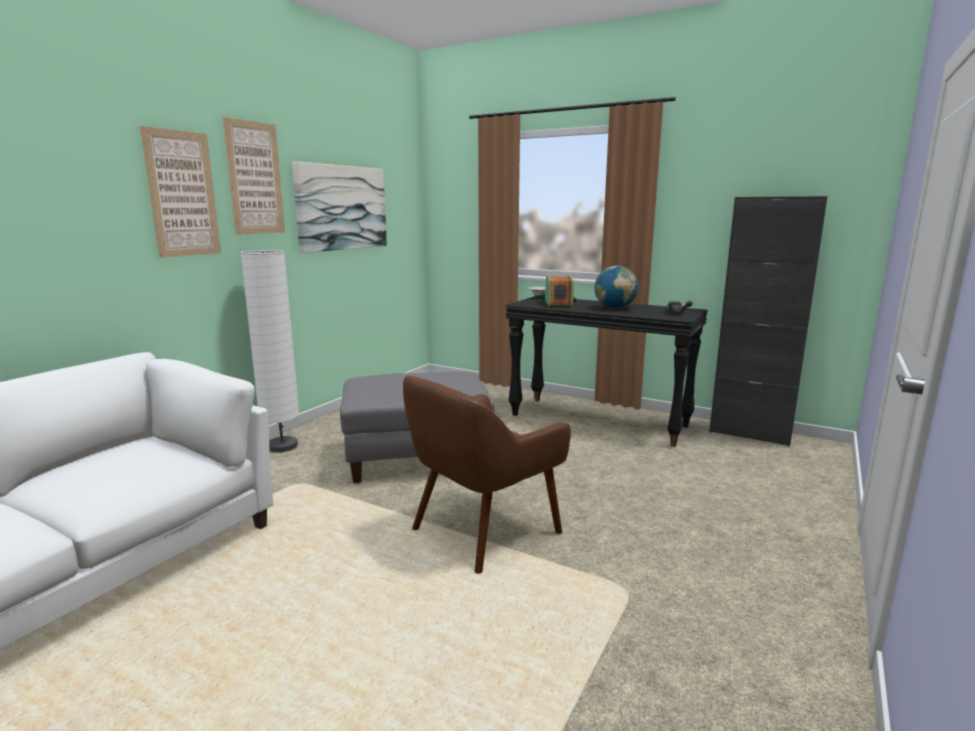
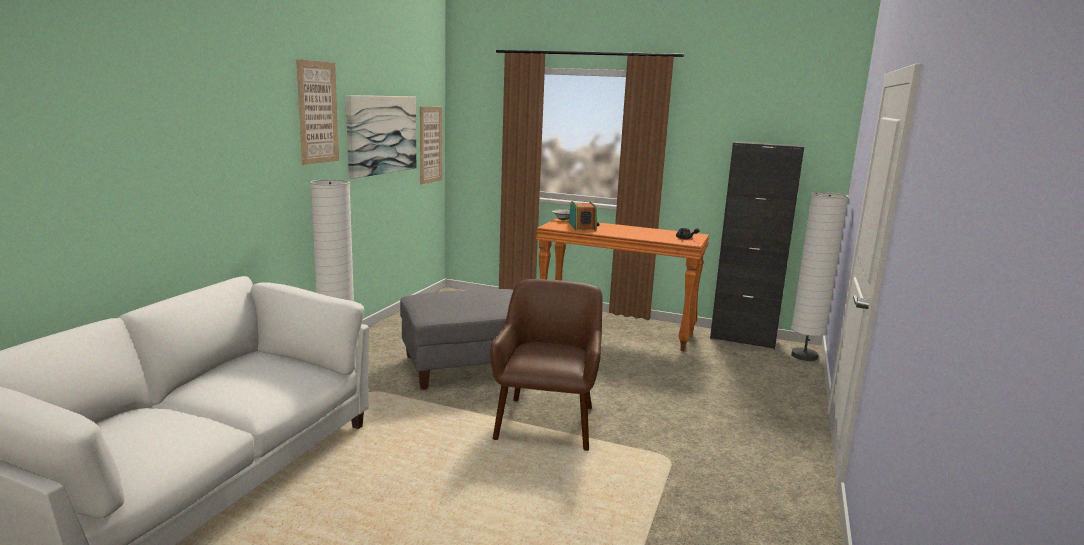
camera: 10 degrees left, 0 degrees up
(182, 194) = (265, 131): picture -> picture (430, 144)
(483, 531) = (547, 422): brown armchair -> brown armchair turned 150 degrees clockwise
(599, 420) = (616, 330): black console table -> orange console table
(614, 308) = (633, 232): globe -> none
(828, 456) = (804, 356): none -> white floor lamp

